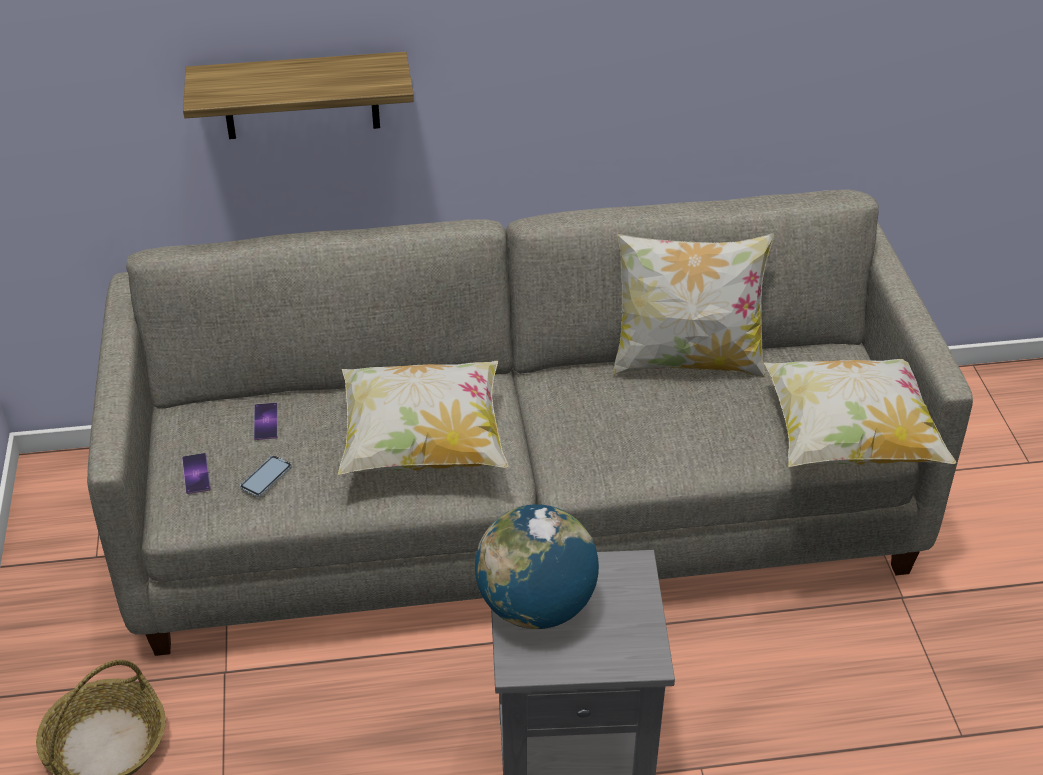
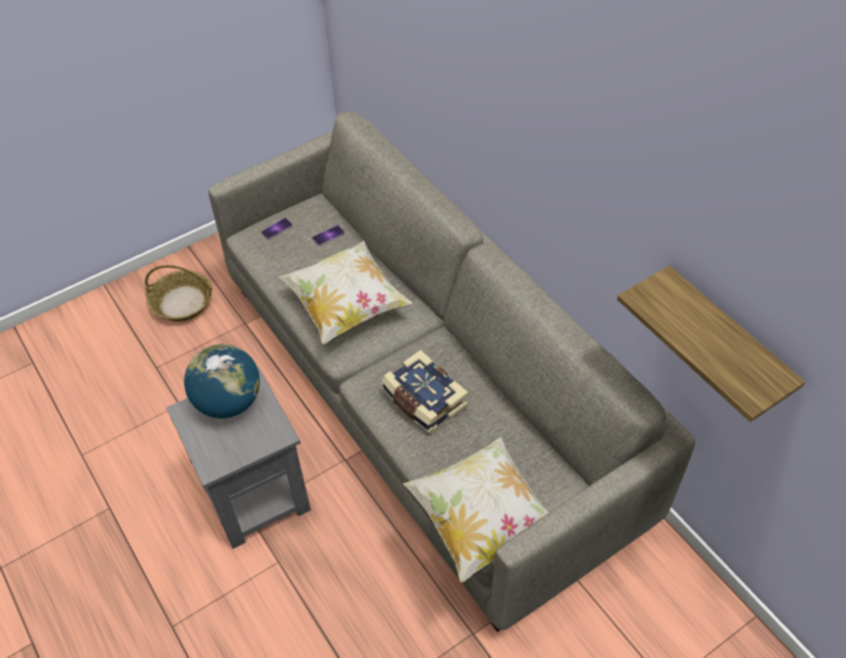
camera: 65 degrees right, 10 degrees up
(266, 477) = (286, 255): phone -> none
(301, 96) = (441, 89): shelf -> shelf (725, 342)
(644, 426) = (423, 401): none -> book
(687, 361) = (502, 401): pillow -> none

